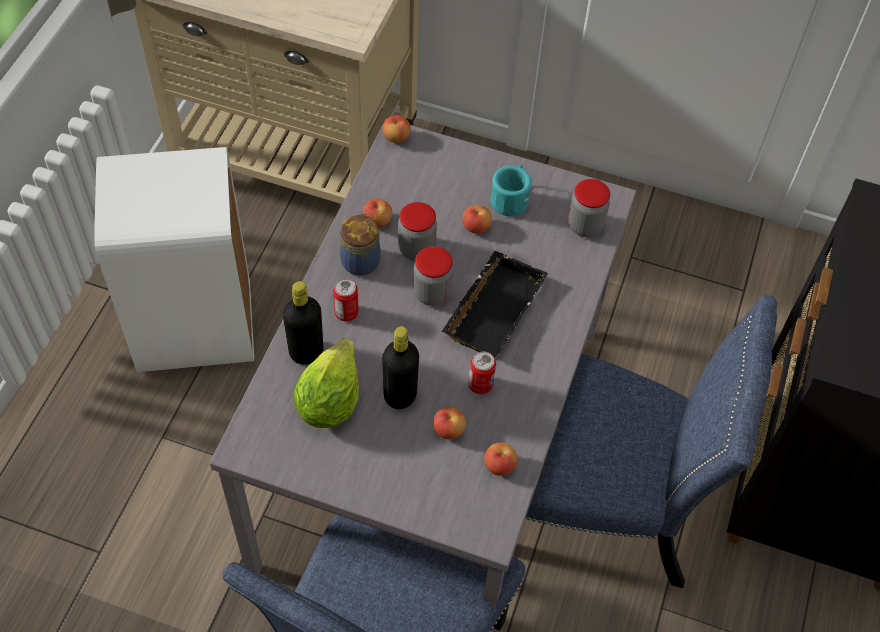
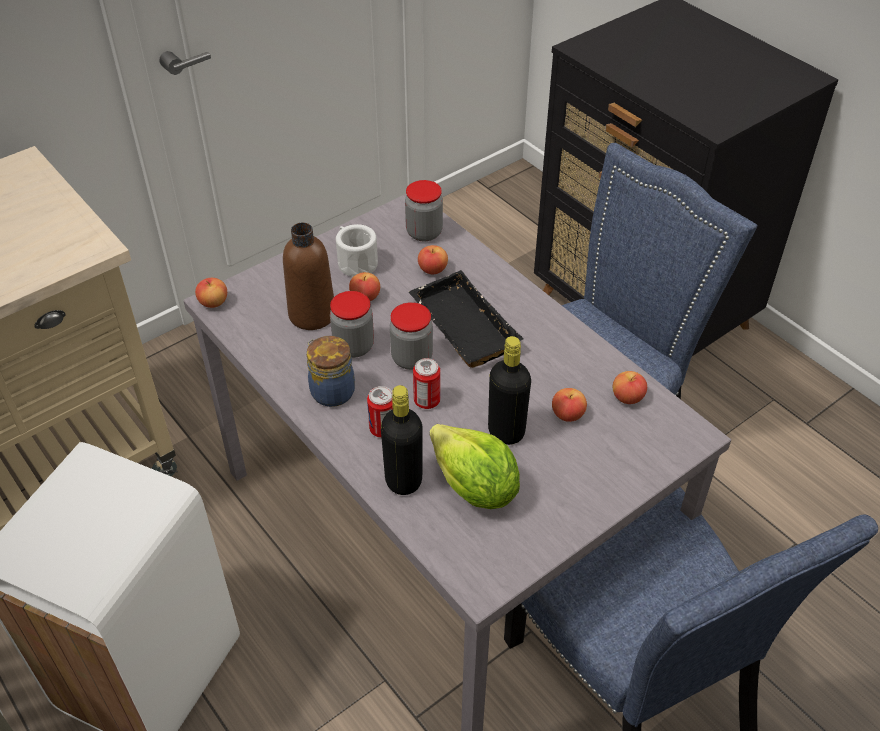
camera: 55 degrees left, 10 degrees down
(377, 221) = (297, 359): apple -> apple (432, 269)
(430, 204) = (312, 314): none -> brown bottle
(480, 385) = (535, 371): can -> can (427, 401)
(511, 198) = (355, 262): turquoise mug -> white mug

